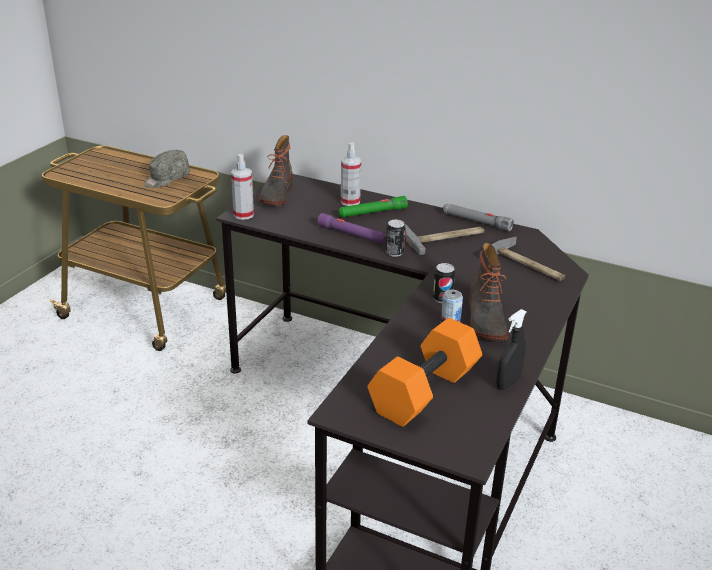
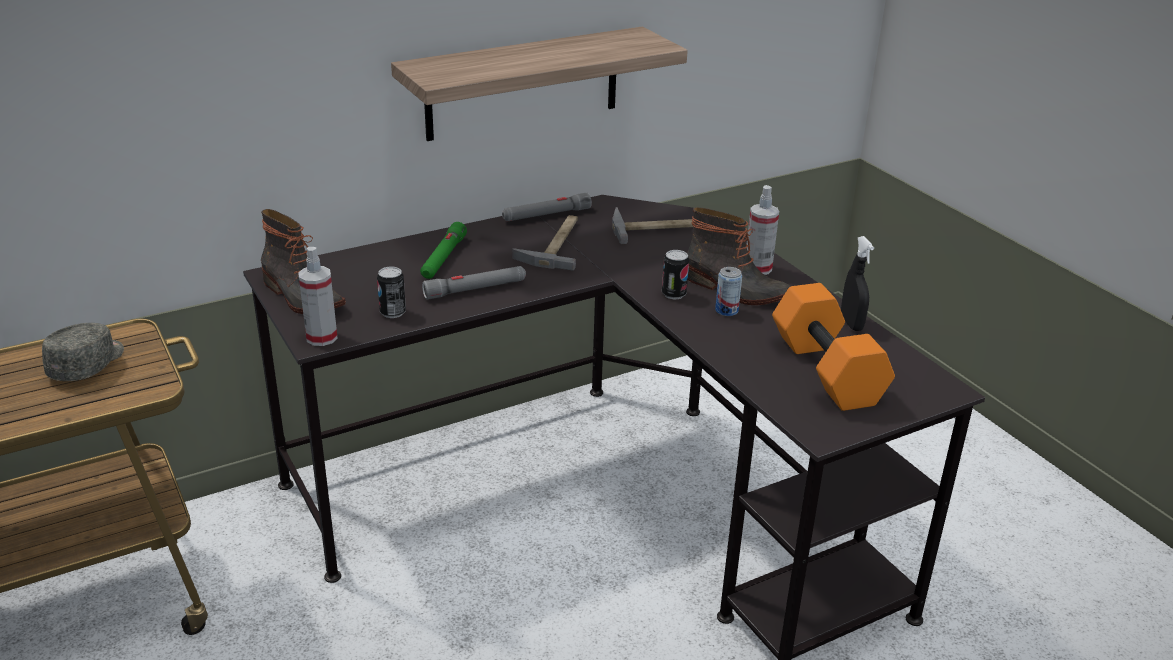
camera: 55 degrees left, 0 degrees up
(166, 179) = (88, 364): grey cap -> grey cap turned 150 degrees counterclockwise
(350, 202) = (397, 260): spray bottle -> spray bottle (758, 268)
(351, 234) = (475, 289): purple flashlight -> grey flashlight
(394, 252) = (550, 281): can -> can (393, 312)
(486, 117) = (523, 83): none -> shelf

